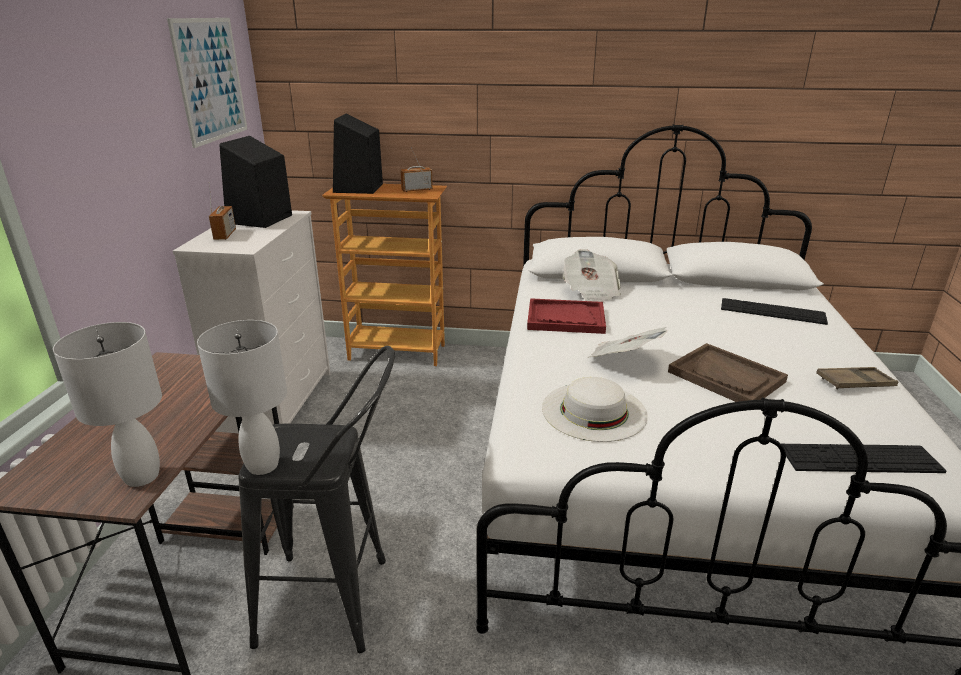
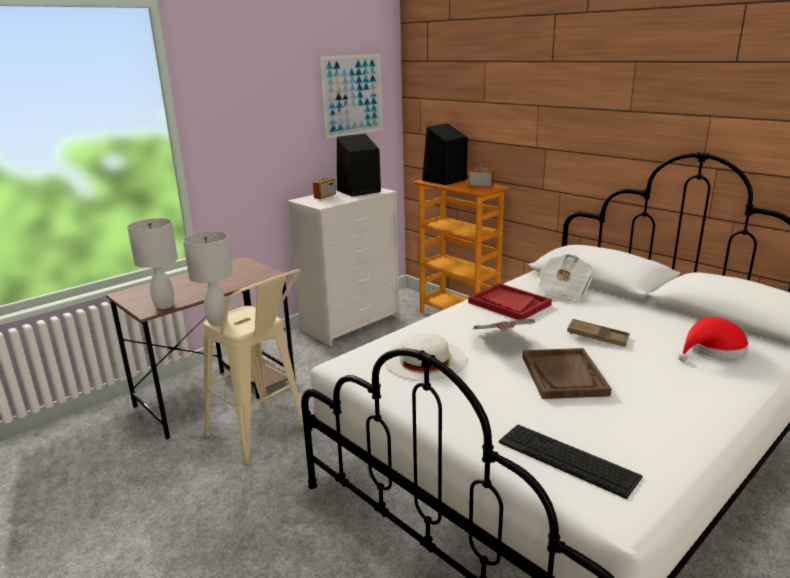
camera: 40 degrees right, 5 degrees down
(339, 602) = (262, 437): black stool -> beige stool
(772, 311) = (712, 349): keyboard -> red hat
(855, 383) = (680, 419): brown tray -> brown tray (597, 337)

